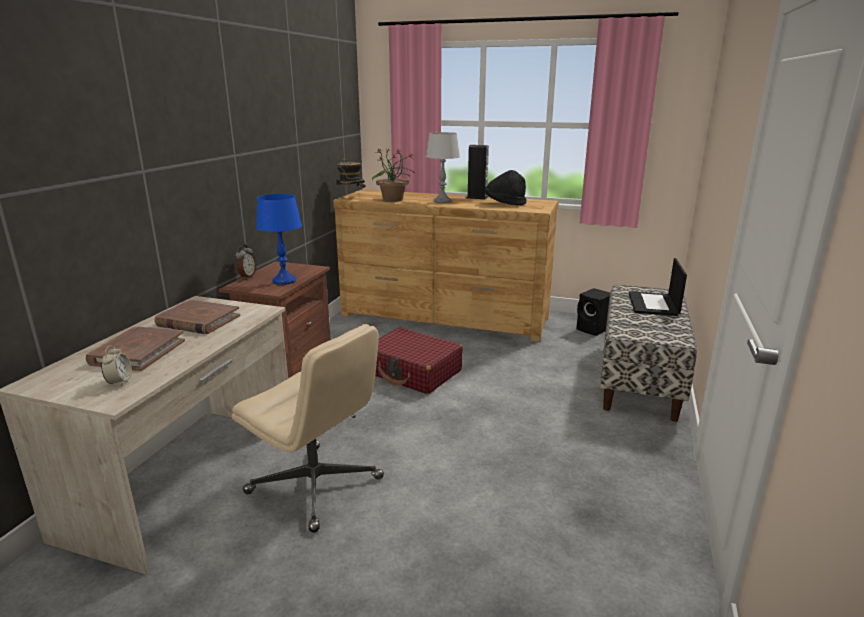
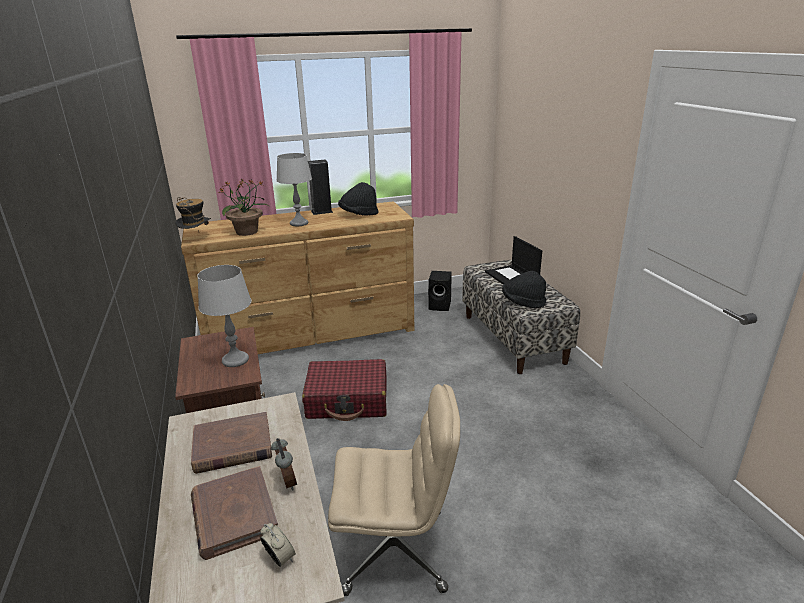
camera: 35 degrees left, 5 degrees up
(247, 276) = (182, 369): alarm clock -> alarm clock (286, 482)
(284, 281) = (235, 360): blue table lamp -> grey table lamp
(630, 326) = (523, 302): none -> black hat

